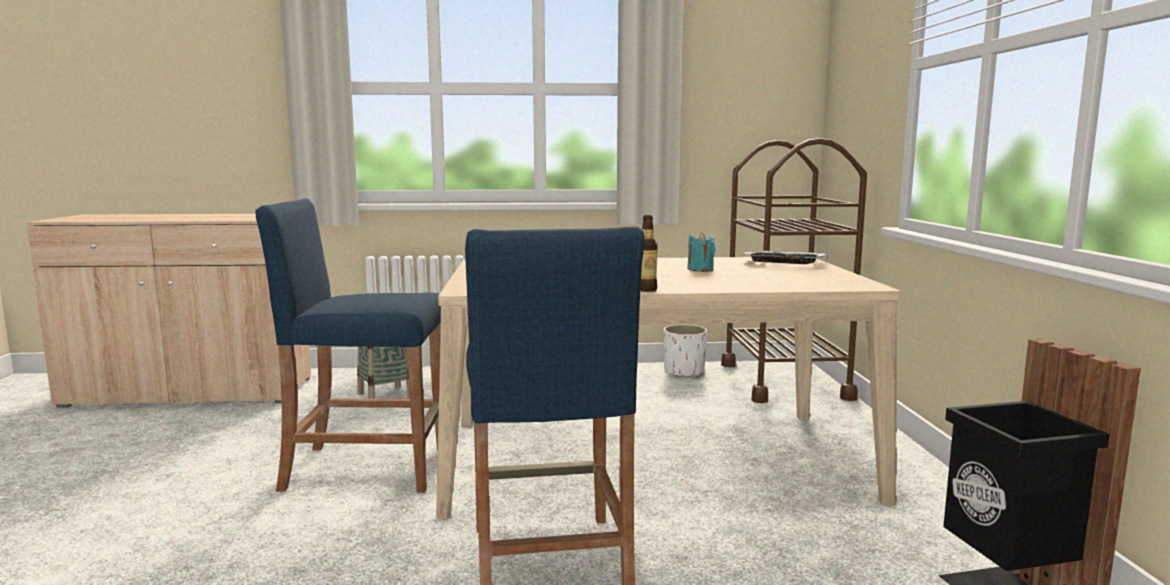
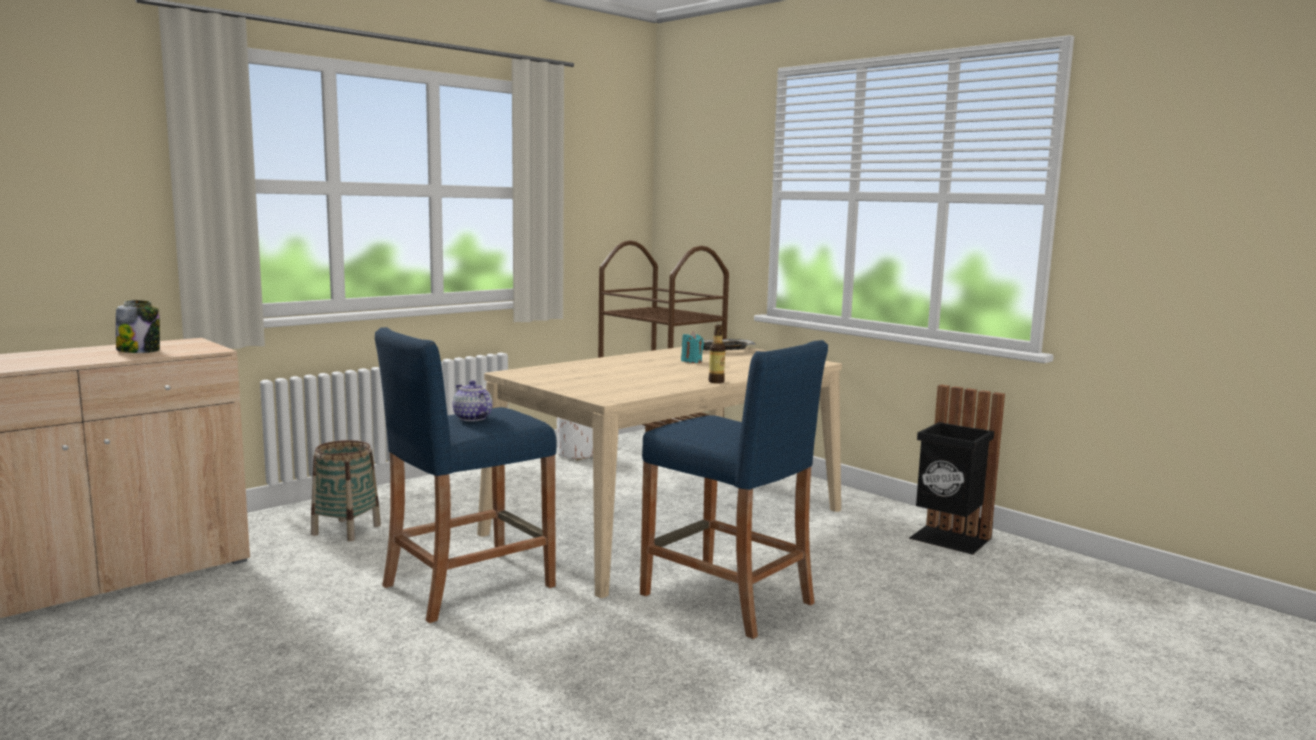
camera: 40 degrees left, 0 degrees up
(222, 217) = (139, 351): none -> jar
(364, 296) = (471, 418): none -> teapot

